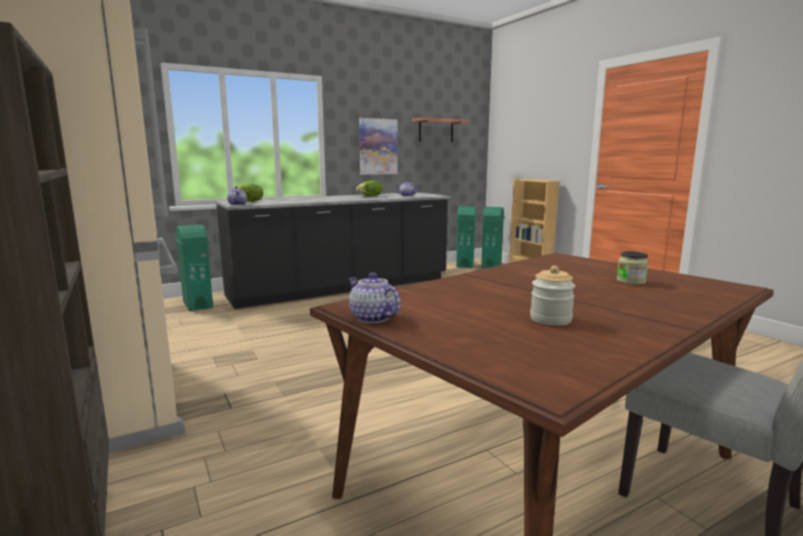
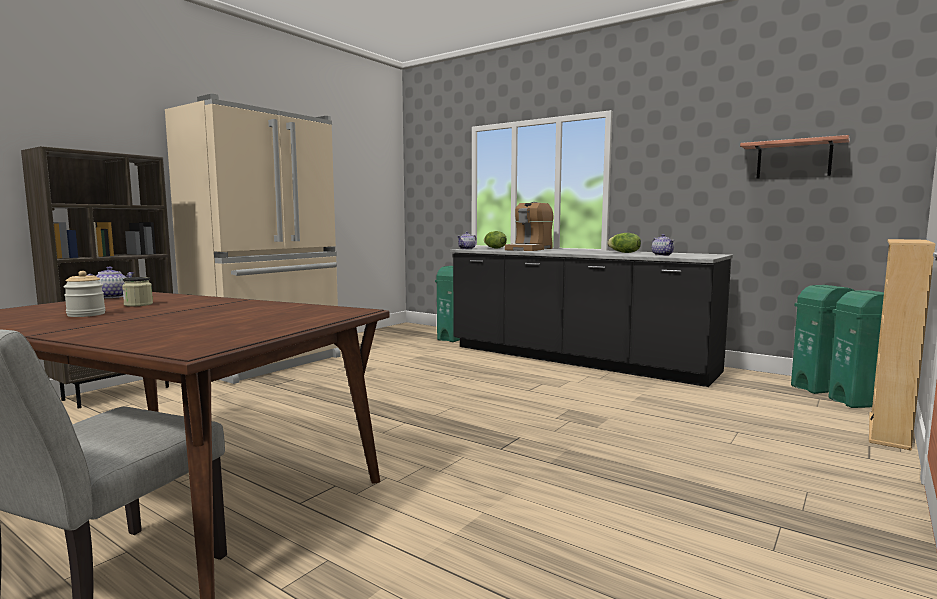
camera: 65 degrees right, 5 degrees down
(287, 199) = (529, 249): none -> coffee machine
(378, 146) = (683, 189): picture -> none
(631, 281) = (222, 325): jar -> jar (138, 304)

